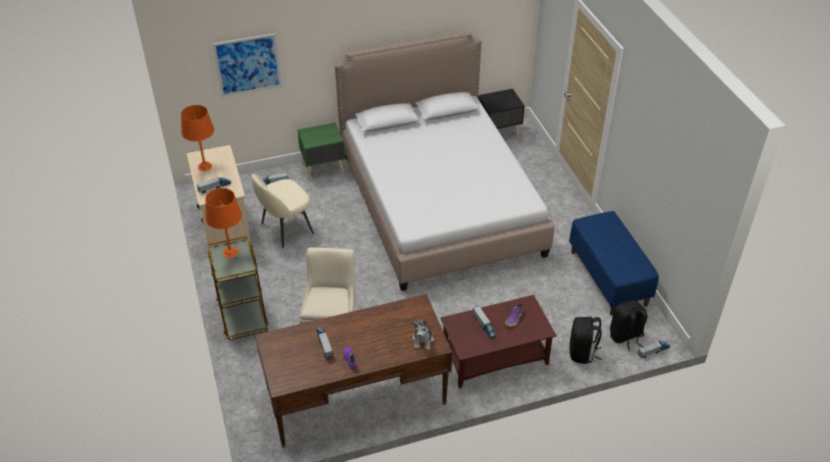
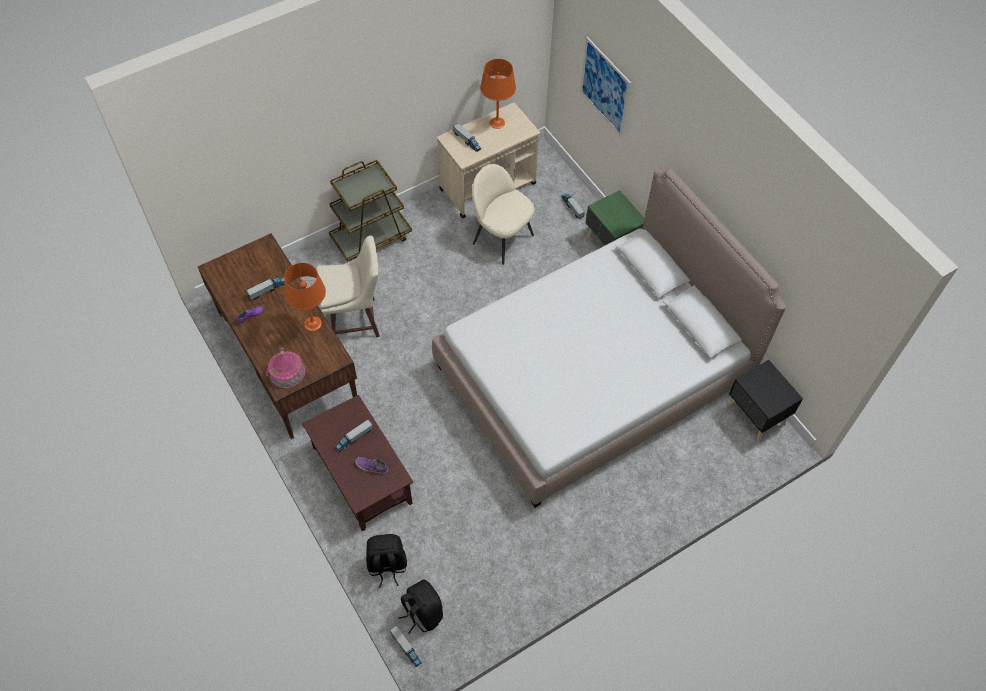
camera: 75 degrees right, 15 degrees up
(230, 253) = (373, 182): orange table lamp -> orange table lamp (312, 323)
(423, 340) = (287, 372): plush toy -> toy house
(609, 278) = (516, 584): blue bench -> none

